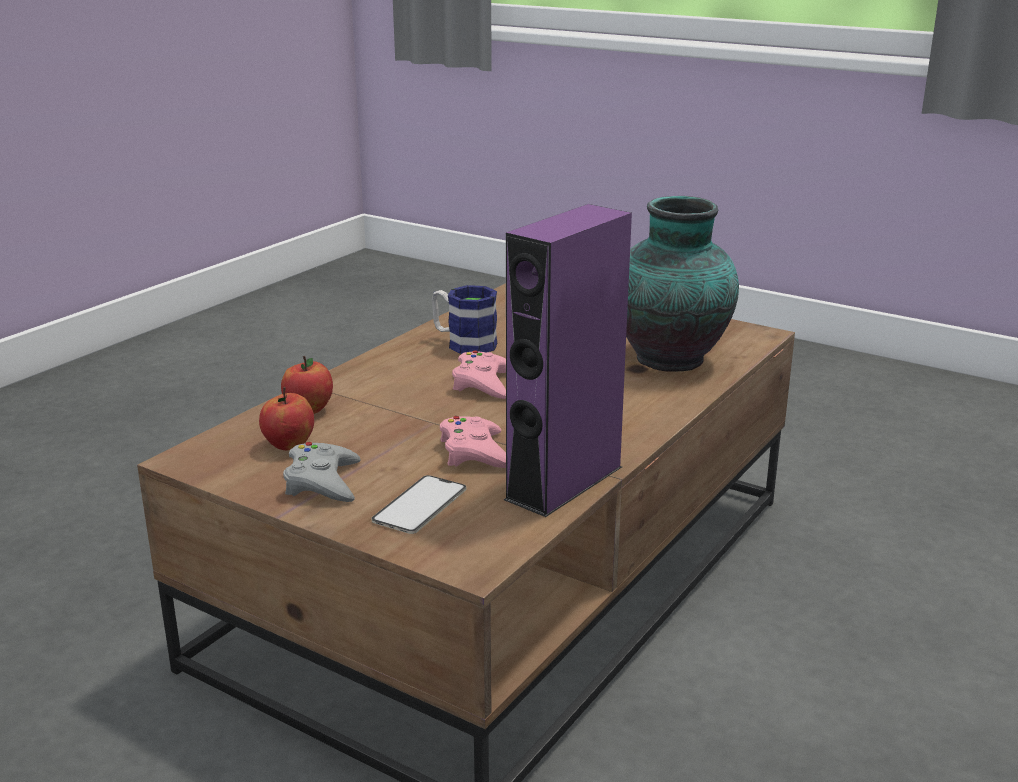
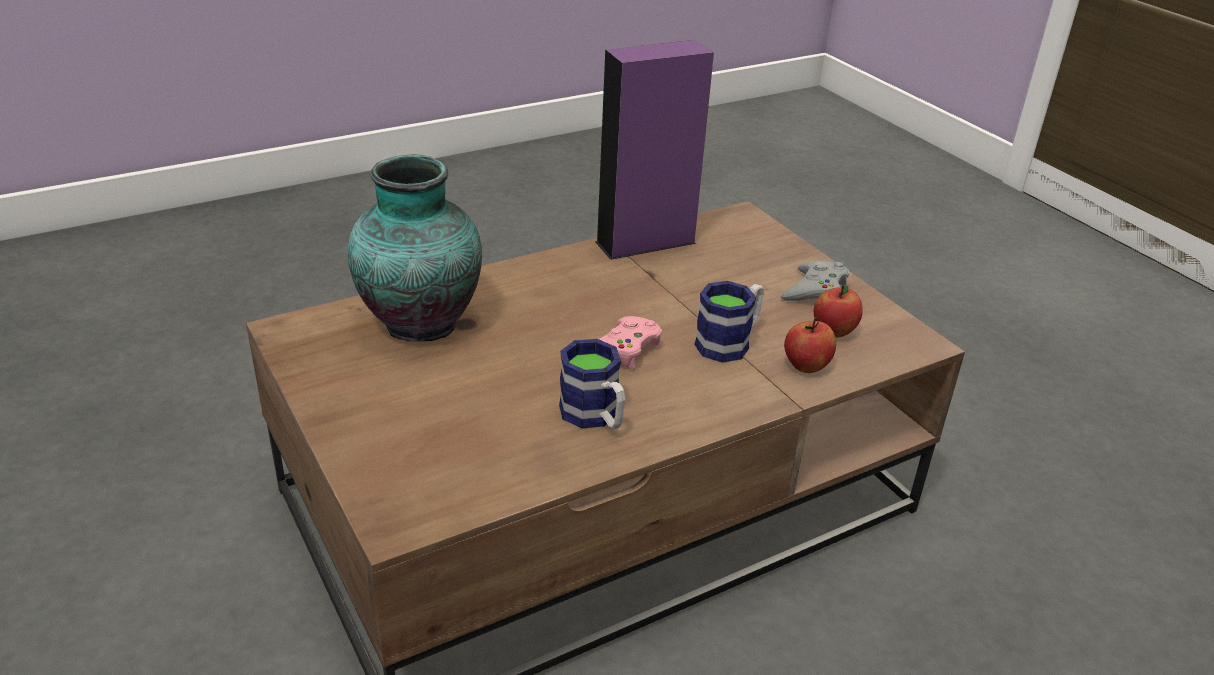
camera: 155 degrees left, 10 degrees up
(391, 410) = (730, 342): none -> mug
(420, 505) = (754, 255): phone -> none
(475, 452) = (688, 281): pink game controller -> none

